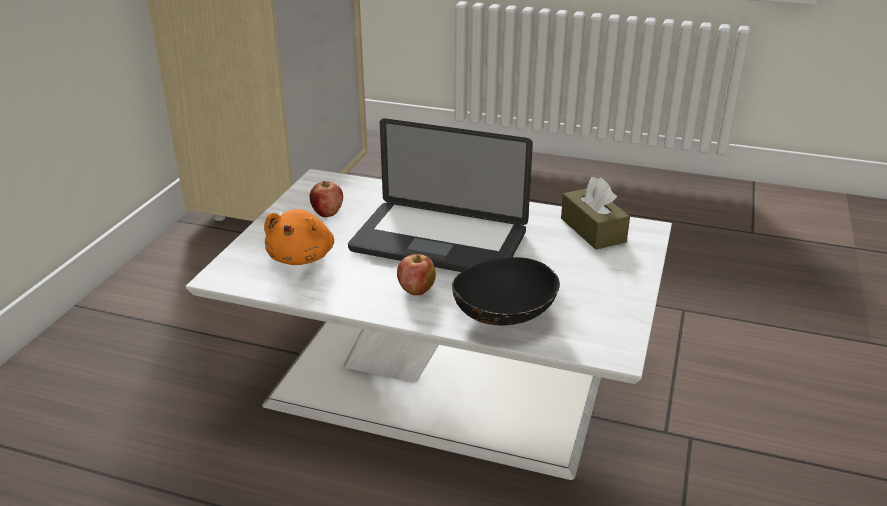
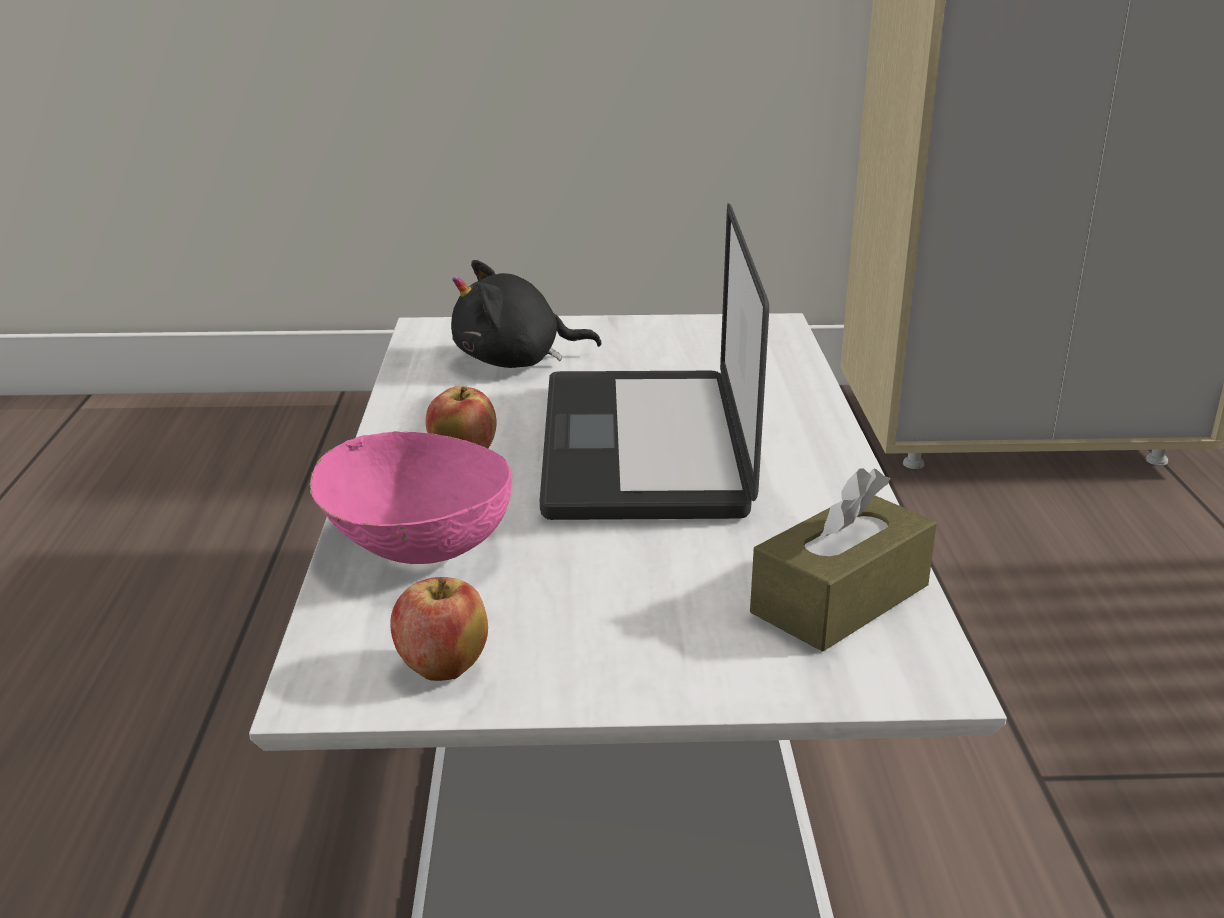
camera: 70 degrees right, 5 degrees down
(302, 257) = (515, 361): orange plush toy -> black plush toy
(327, 214) = (662, 351): apple -> apple (442, 669)
(504, 317) = (414, 545): black bowl -> pink bowl

